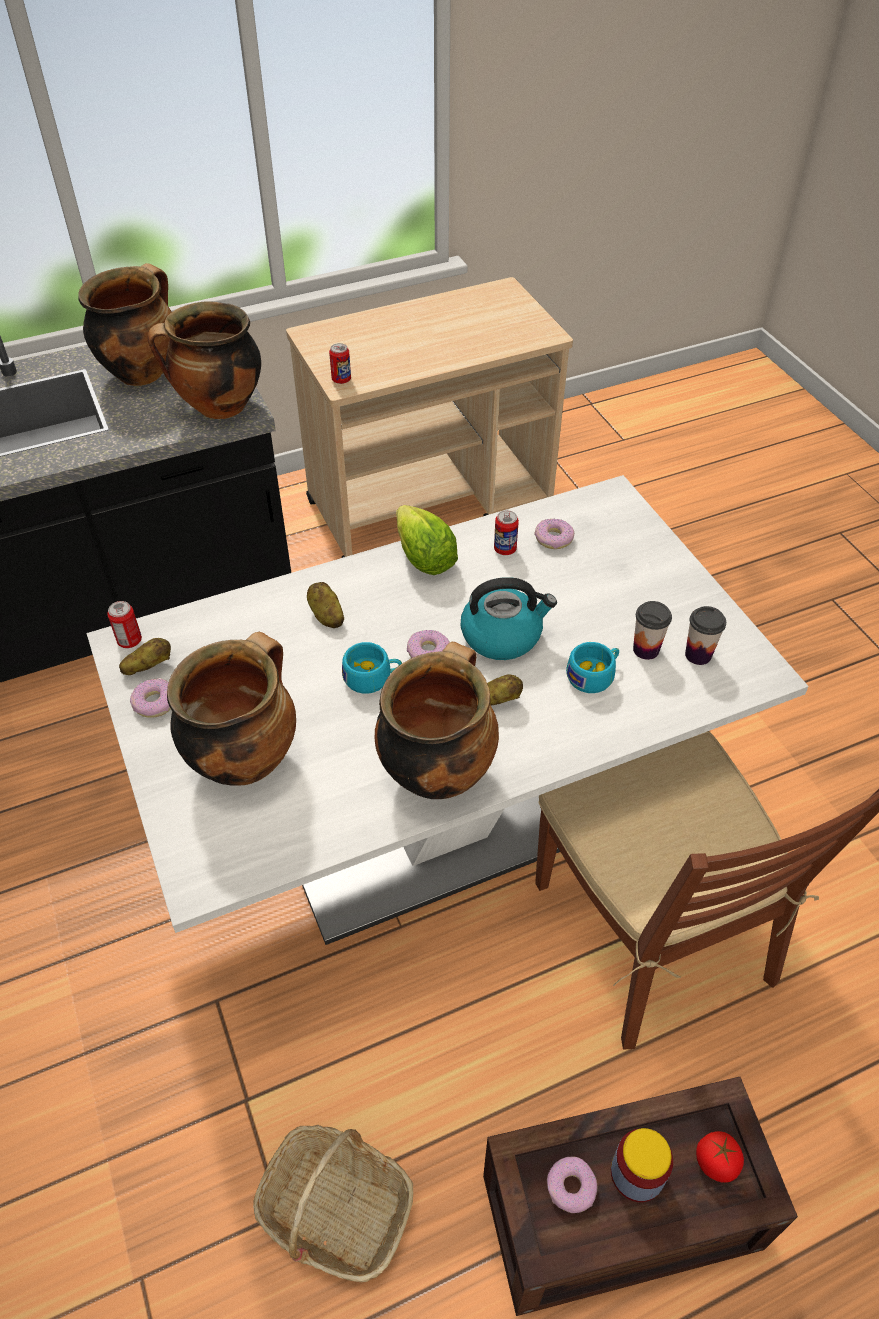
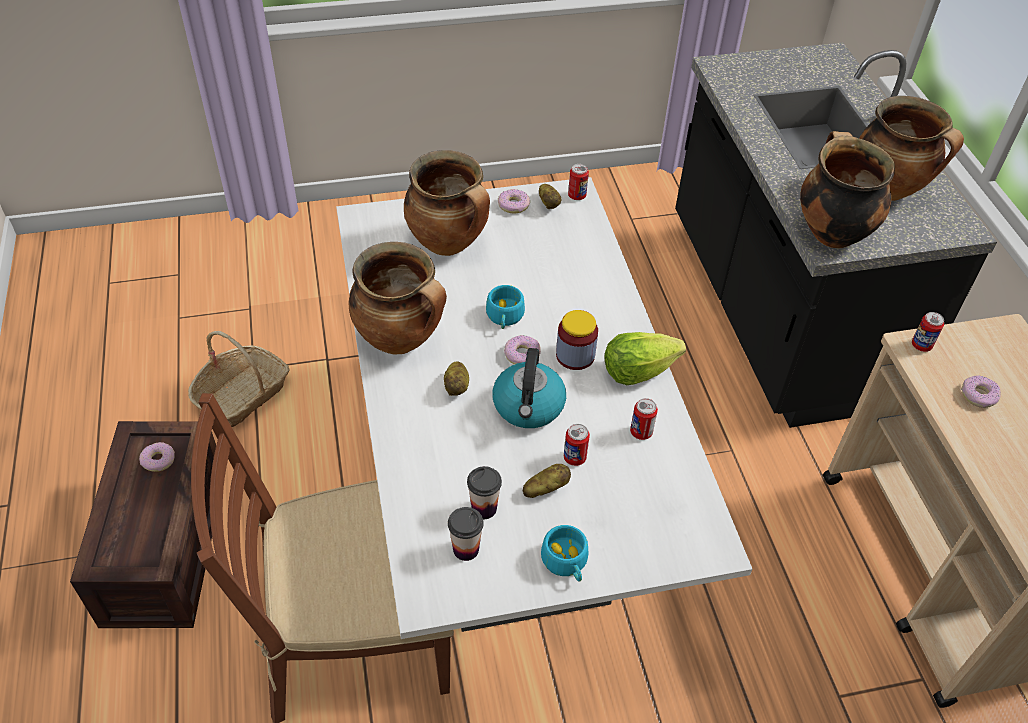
camera: 100 degrees right, 0 degrees up
(326, 615) = (579, 299): potato -> potato (545, 488)
(553, 539) = (650, 475): donut -> donut (978, 395)
(555, 592) = (574, 458): none -> can
(594, 675) = (465, 460): turquoise cup -> turquoise cup (566, 563)
(637, 1173) = (147, 498): jar -> jar (575, 355)
(716, 1162) = (128, 547): tomato -> none

